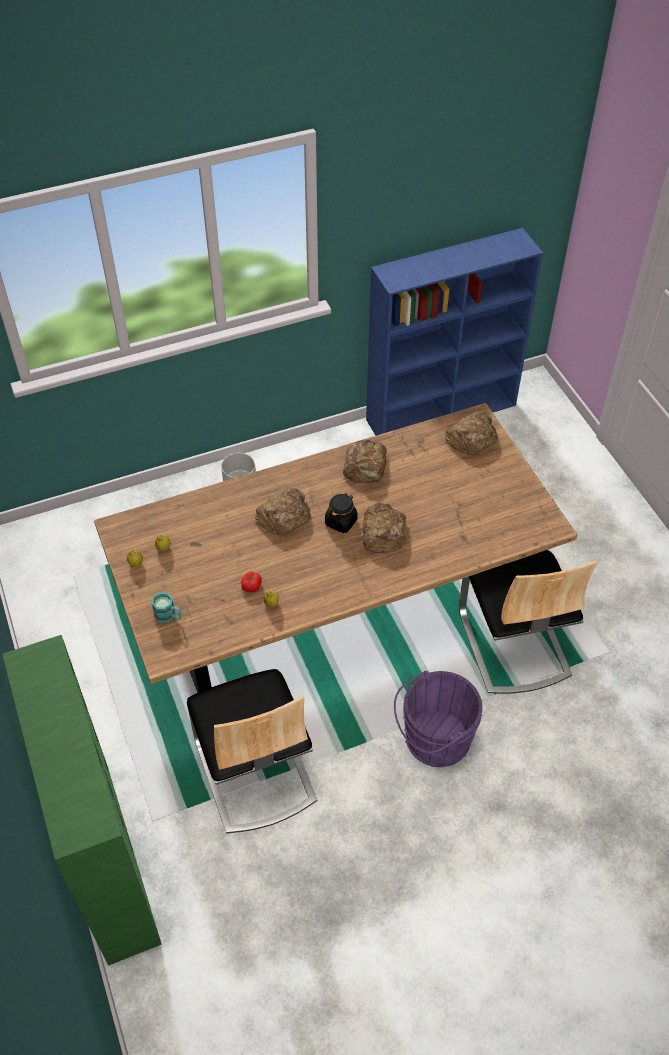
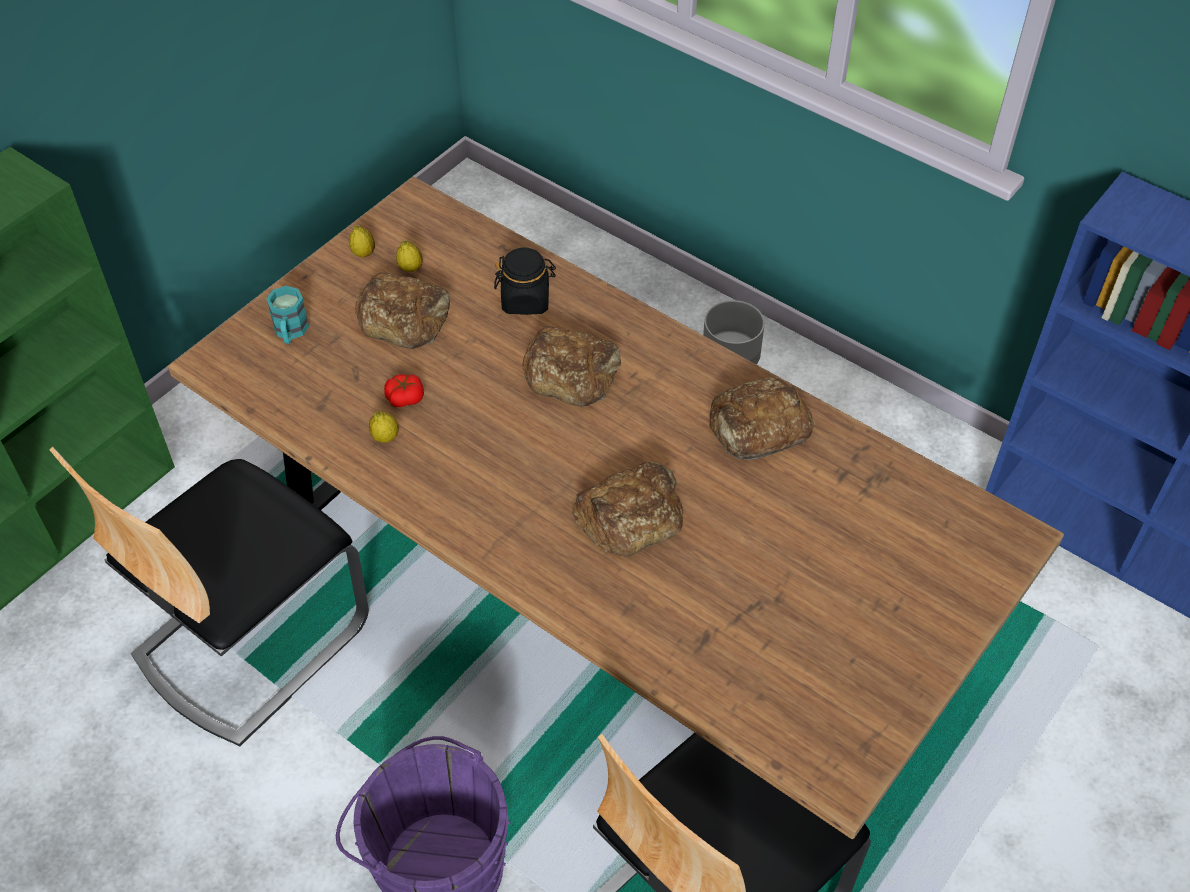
camera: 60 degrees right, 0 degrees up
(341, 522) = (611, 448): black jar -> black jar (526, 300)
(471, 437) = (956, 548): bread -> bread (404, 316)

